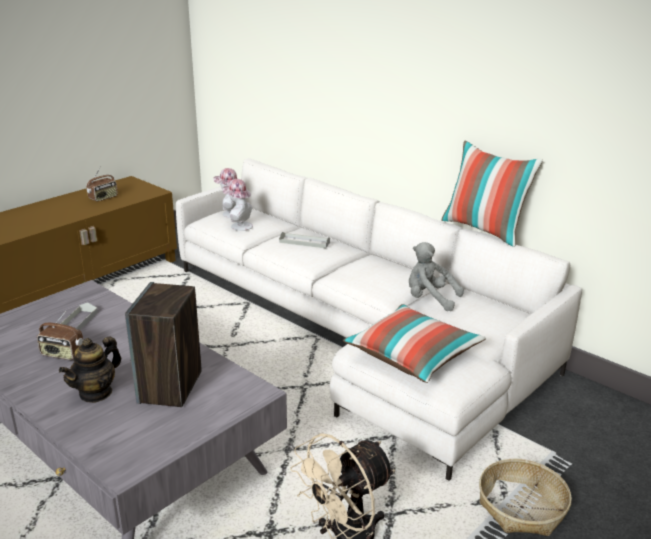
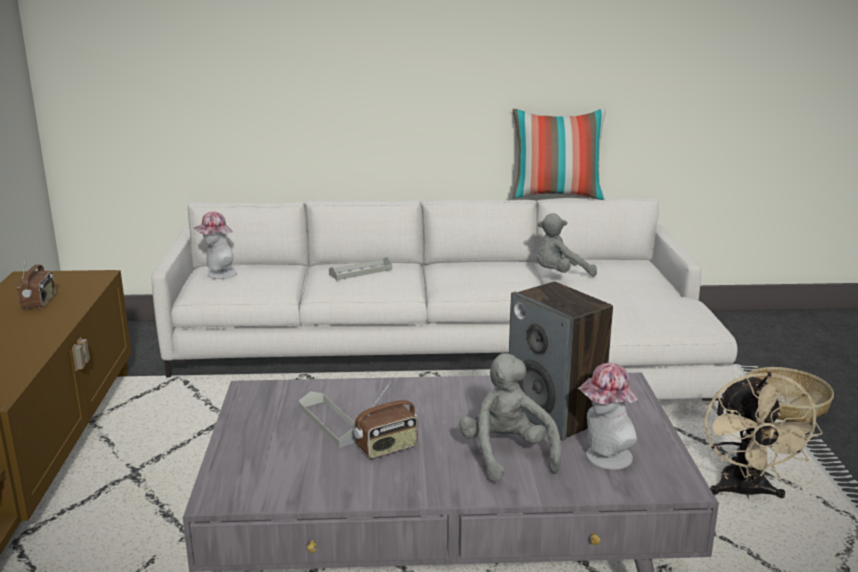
camera: 45 degrees left, 5 degrees down
(96, 393) = (507, 455): teapot -> grey plush toy
(239, 226) = (257, 281): hat -> hat (603, 458)
(412, 356) = (640, 315): pillow -> none

